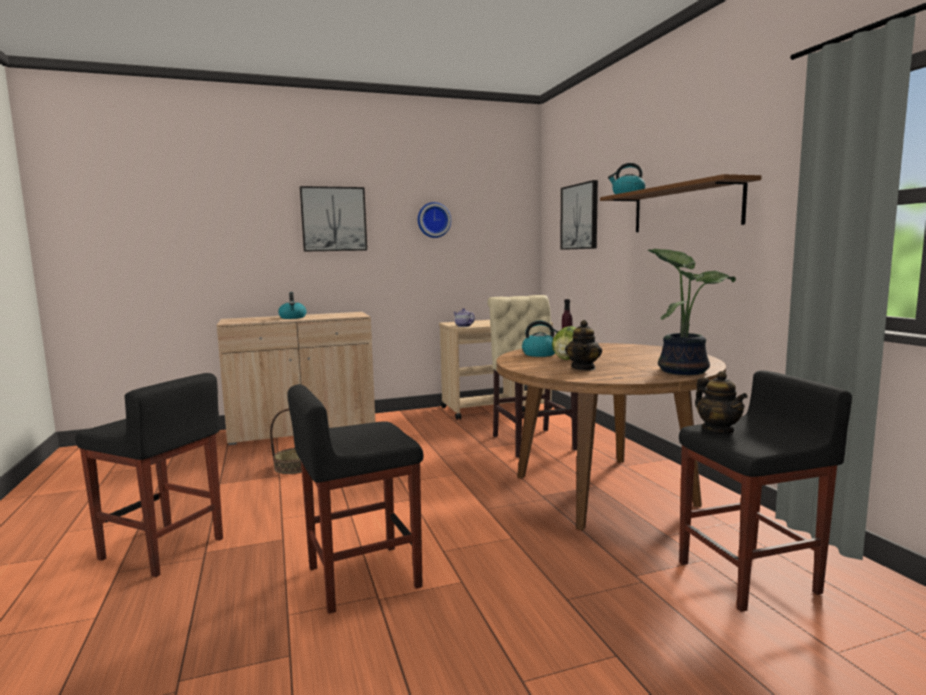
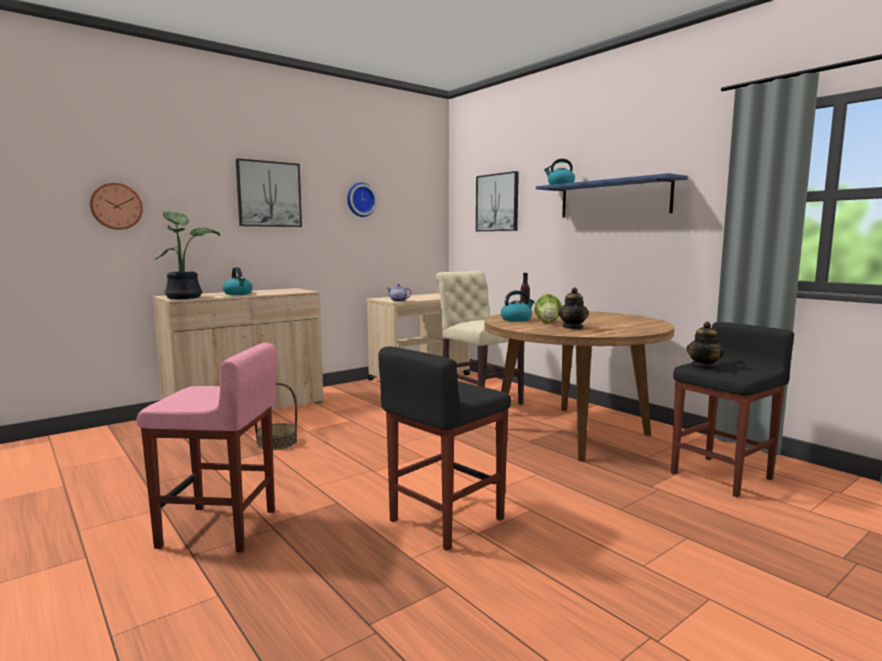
camera: 20 degrees left, 0 degrees up
(163, 549) = (220, 528): black stool -> pink stool
(188, 237) = (116, 206): none -> wall clock
(683, 370) = (647, 326): potted plant -> potted plant (185, 297)
(685, 208) = (613, 199): brown shelf -> blue shelf
(718, 430) = (704, 367): teapot -> teapot turned 75 degrees clockwise

